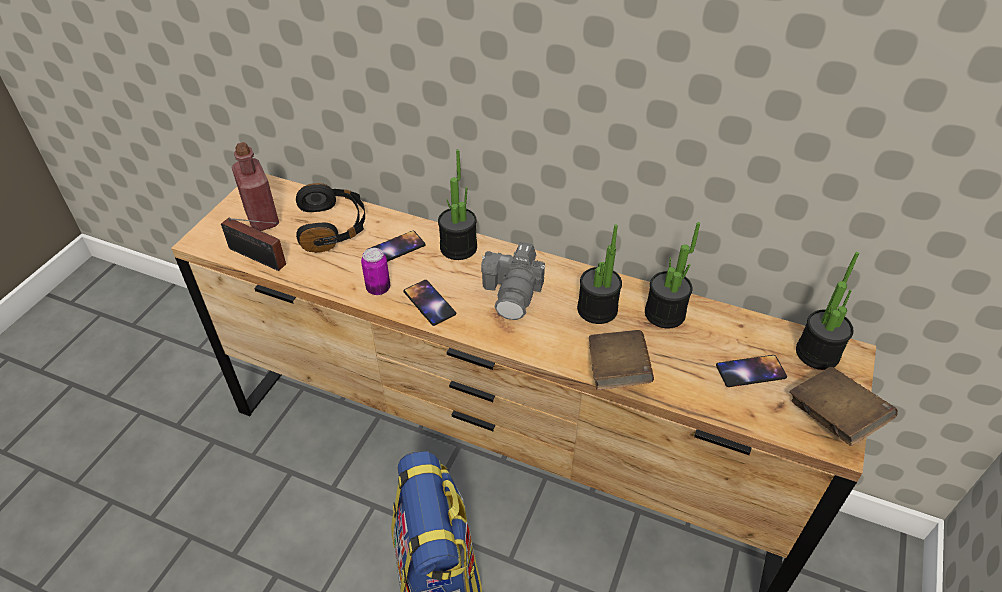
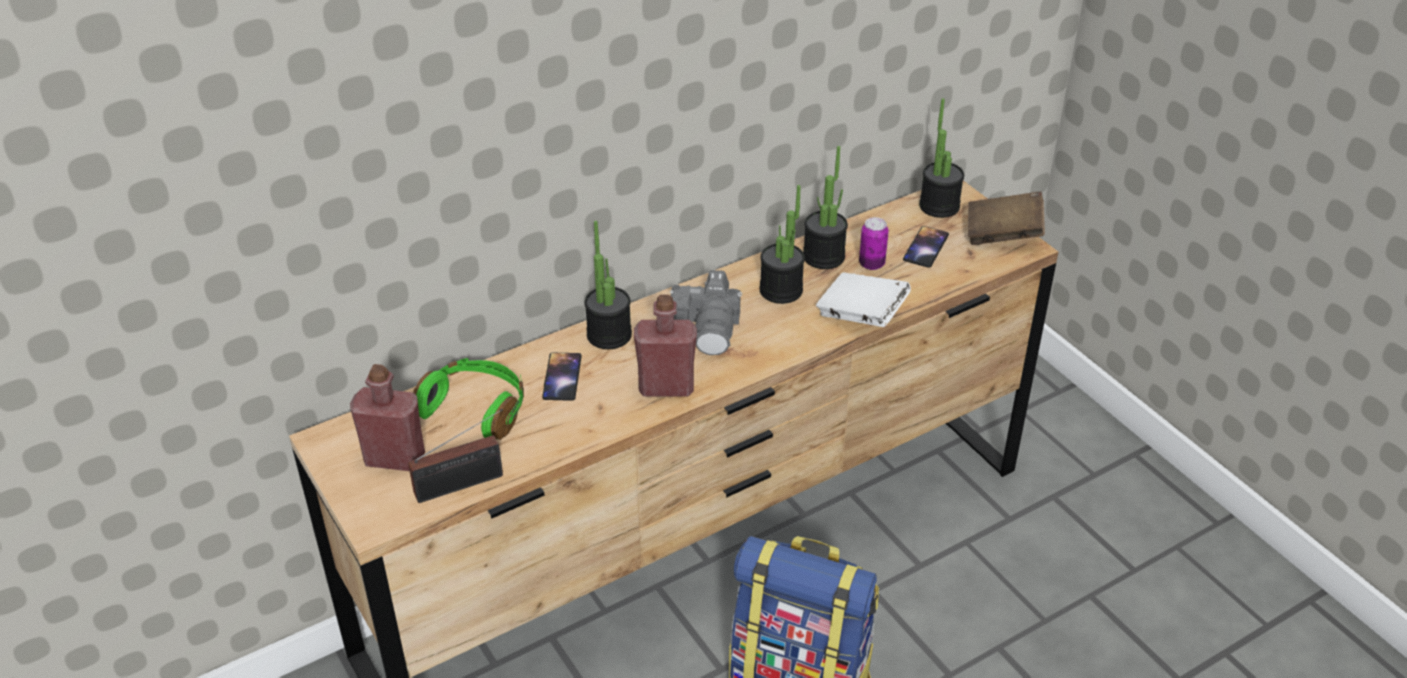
camera: 55 degrees left, 5 degrees down
(333, 227) = (476, 409): black headphones -> green headphones
(378, 288) = (609, 413): can -> can (871, 264)
(429, 303) = (666, 387): phone -> red bottle
(513, 292) = (709, 328): camera -> camera turned 45 degrees clockwise
(617, 372) = (861, 315): brown book -> white book

